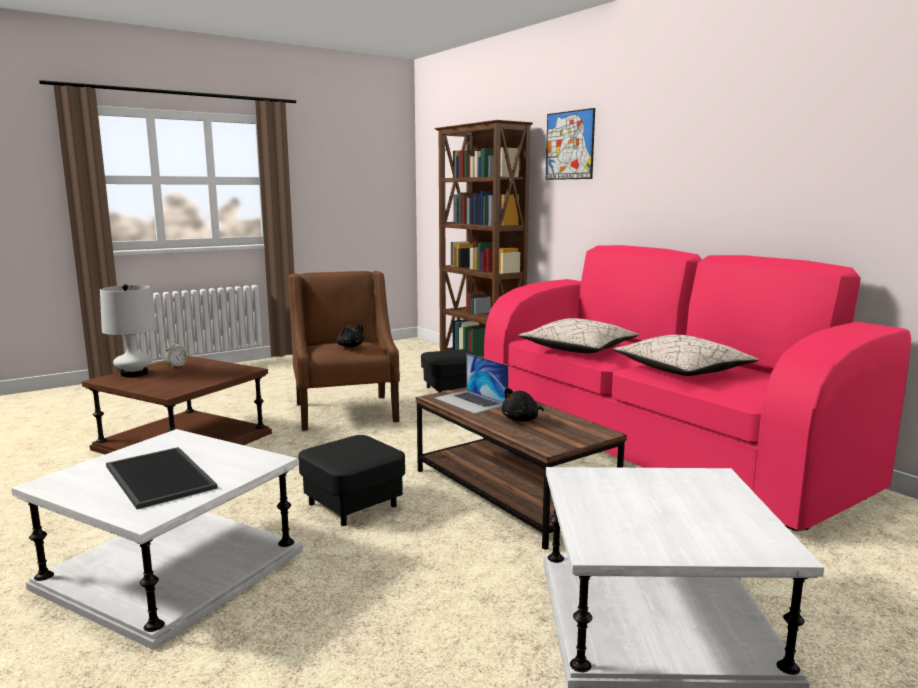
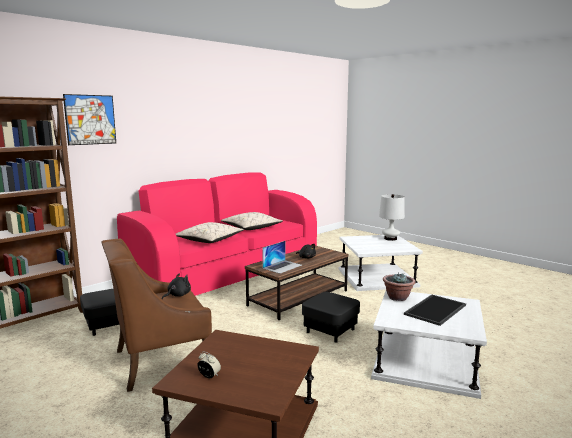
camera: 100 degrees left, 0 degrees up
(134, 373) = (243, 391): white table lamp -> white table lamp (390, 239)
(245, 458) = (397, 298): none -> potted plant

